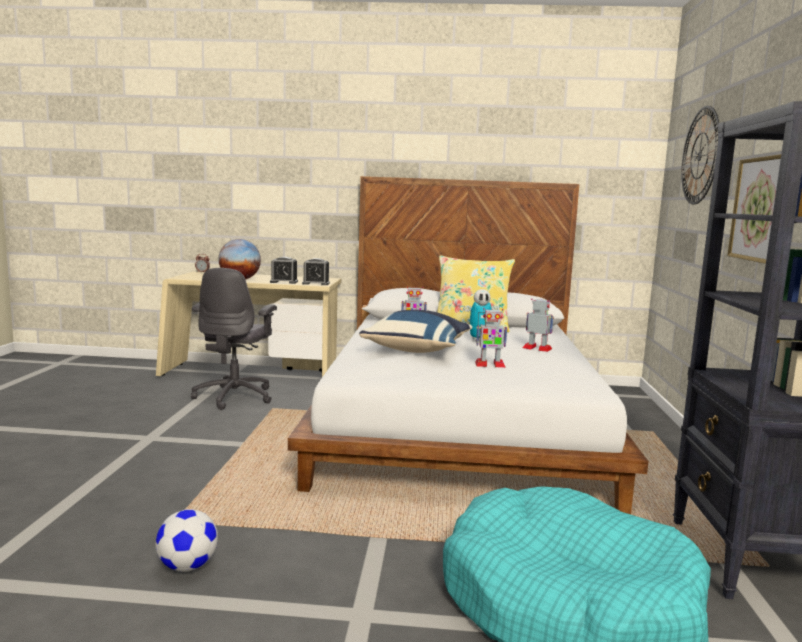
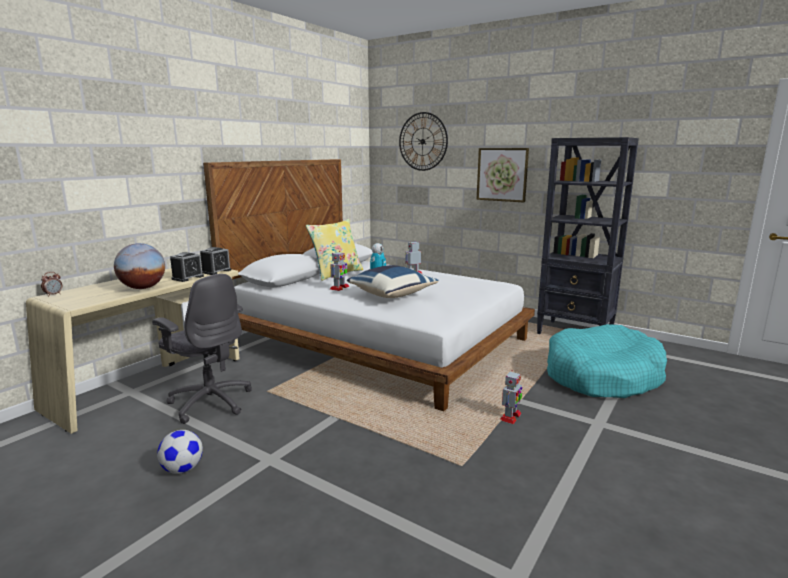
camera: 60 degrees left, 5 degrees up
(188, 567) = (530, 468): football -> football (182, 469)
(489, 364) = (438, 289): toy robot -> toy robot (510, 417)

